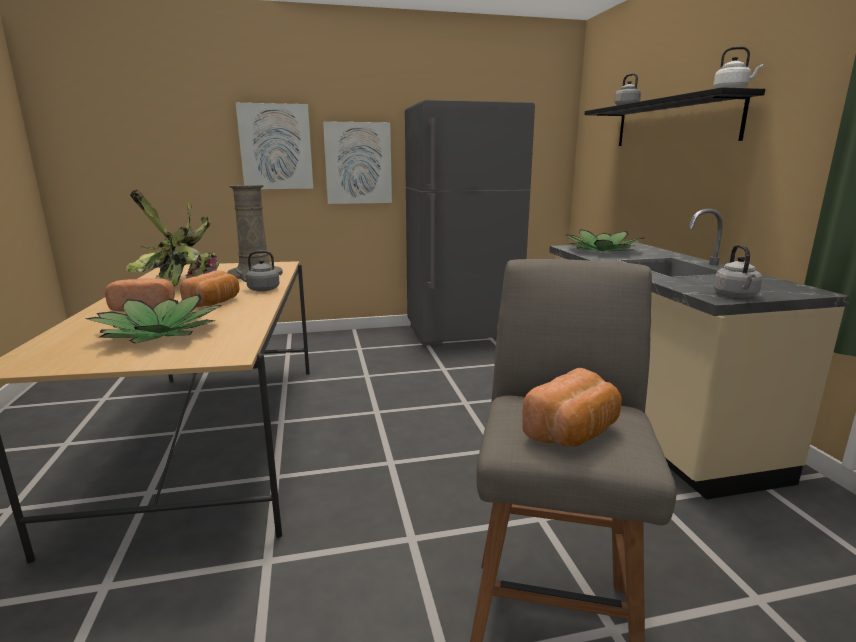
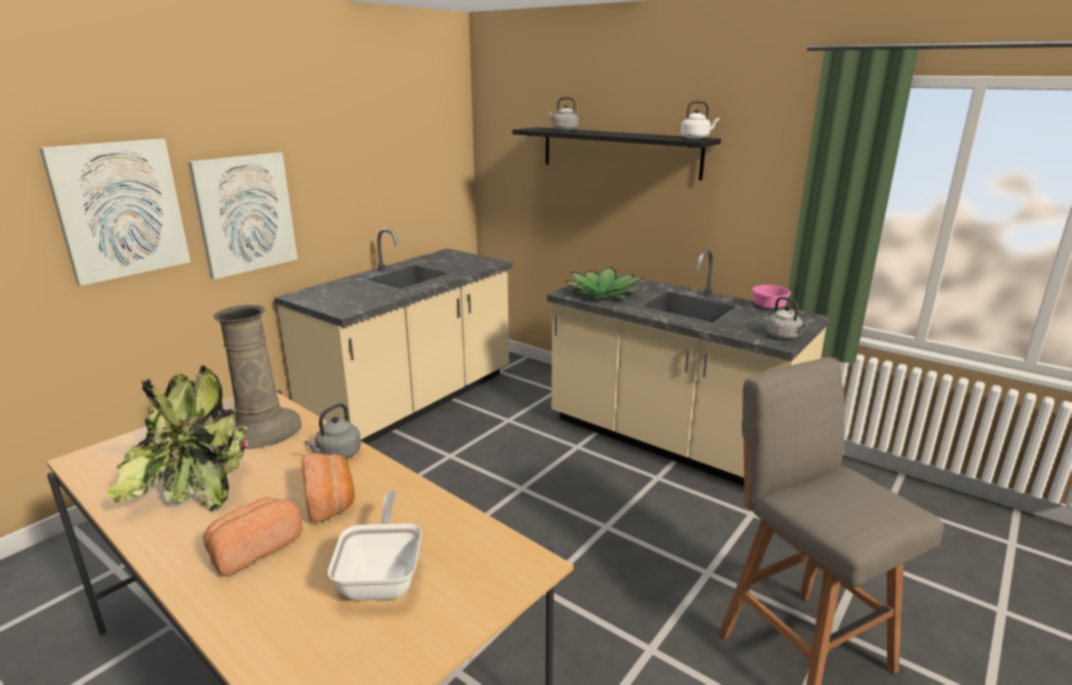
camera: 40 degrees left, 5 degrees up
(160, 333) = (383, 576): potted plant -> frying pan
(462, 335) = (413, 402): grey fridge -> beige counter
(574, 432) = (864, 507): bread -> none
(770, 279) = (767, 307): none -> pink bowl

